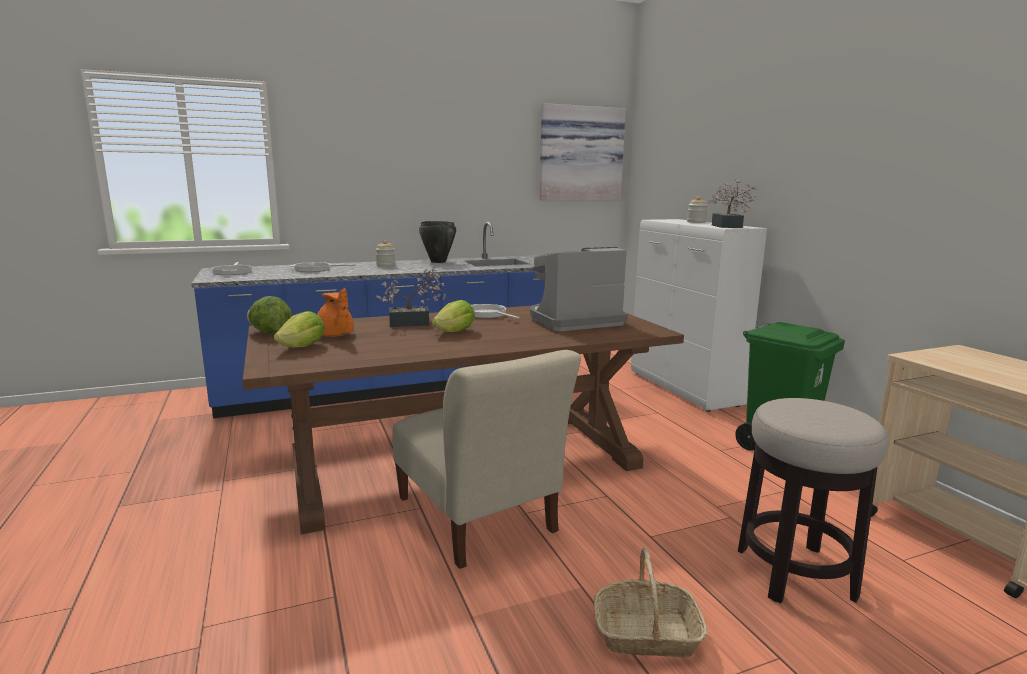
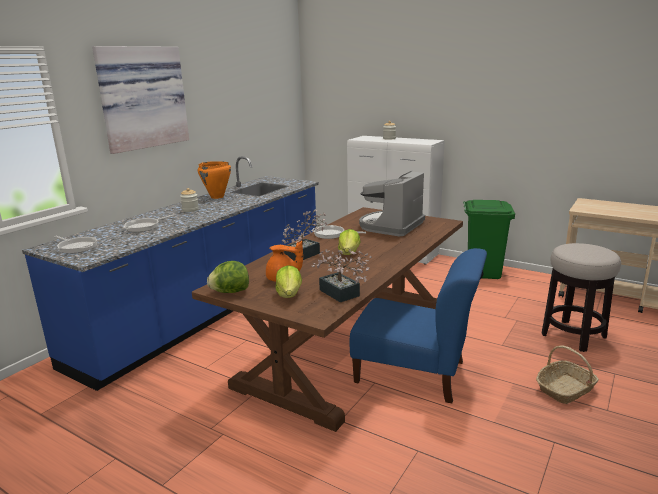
camera: 35 degrees left, 5 degrees up
(438, 262) = (217, 197): black cooking pot -> orange cooking pot
(477, 519) = (415, 374): beige chair -> blue chair
(580, 154) = (275, 89): picture -> picture (141, 97)
(727, 227) = (424, 142): potted plant -> potted plant (341, 294)

